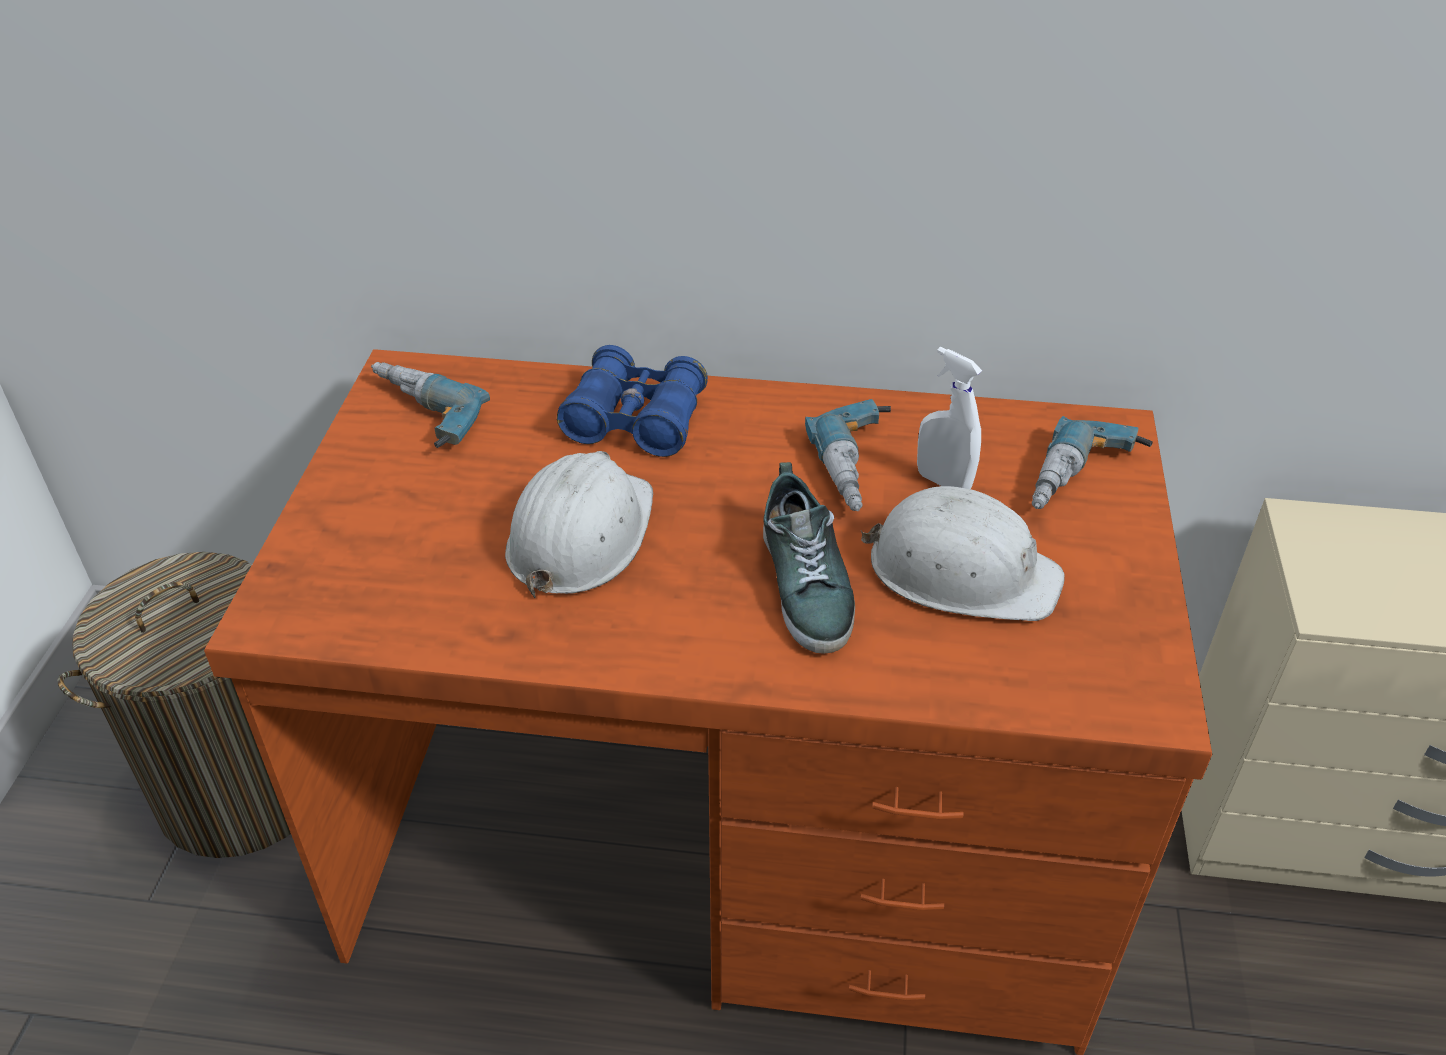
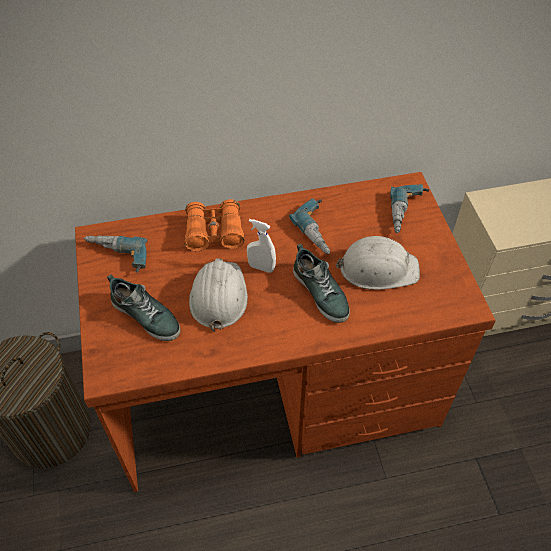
camera: 20 degrees left, 10 degrees up
(415, 532) = (146, 315): none -> shoe
(636, 420) = (214, 233): blue binoculars -> orange binoculars
(943, 482) = (354, 228): white spray bottle -> white spray bottle (261, 267)

